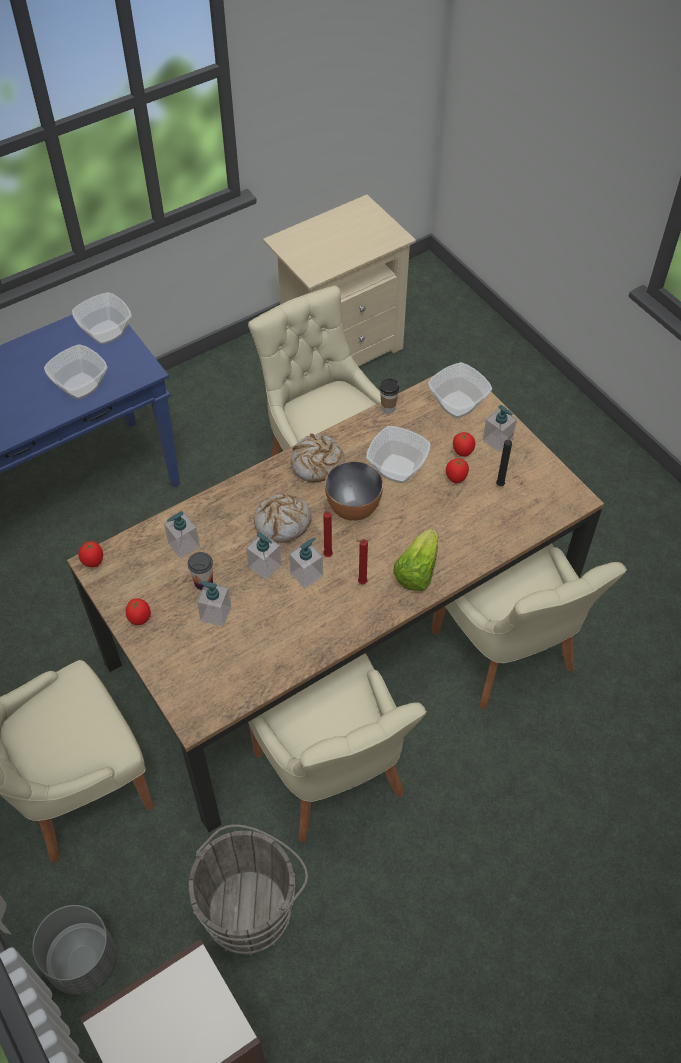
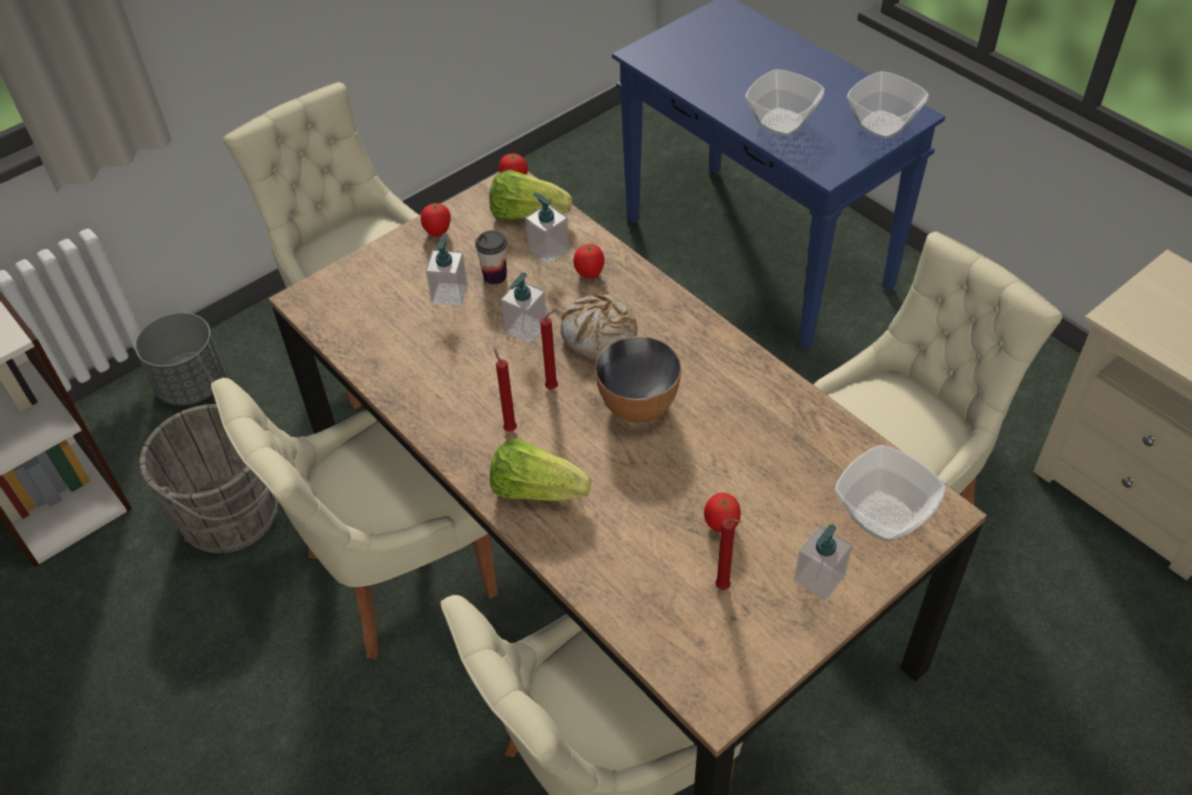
camera: 85 degrees right, 5 degrees down
(137, 556) = (527, 214): none -> lettuce
(306, 574) = (517, 370): soap dispenser -> none
(317, 464) = (710, 357): bread -> none
(388, 408) = (844, 426): cup -> none
(396, 469) = (723, 448): bowl -> none
(462, 452) = (779, 530): tomato -> tomato (590, 274)
(501, 484) = (724, 588): black candle -> red candle

